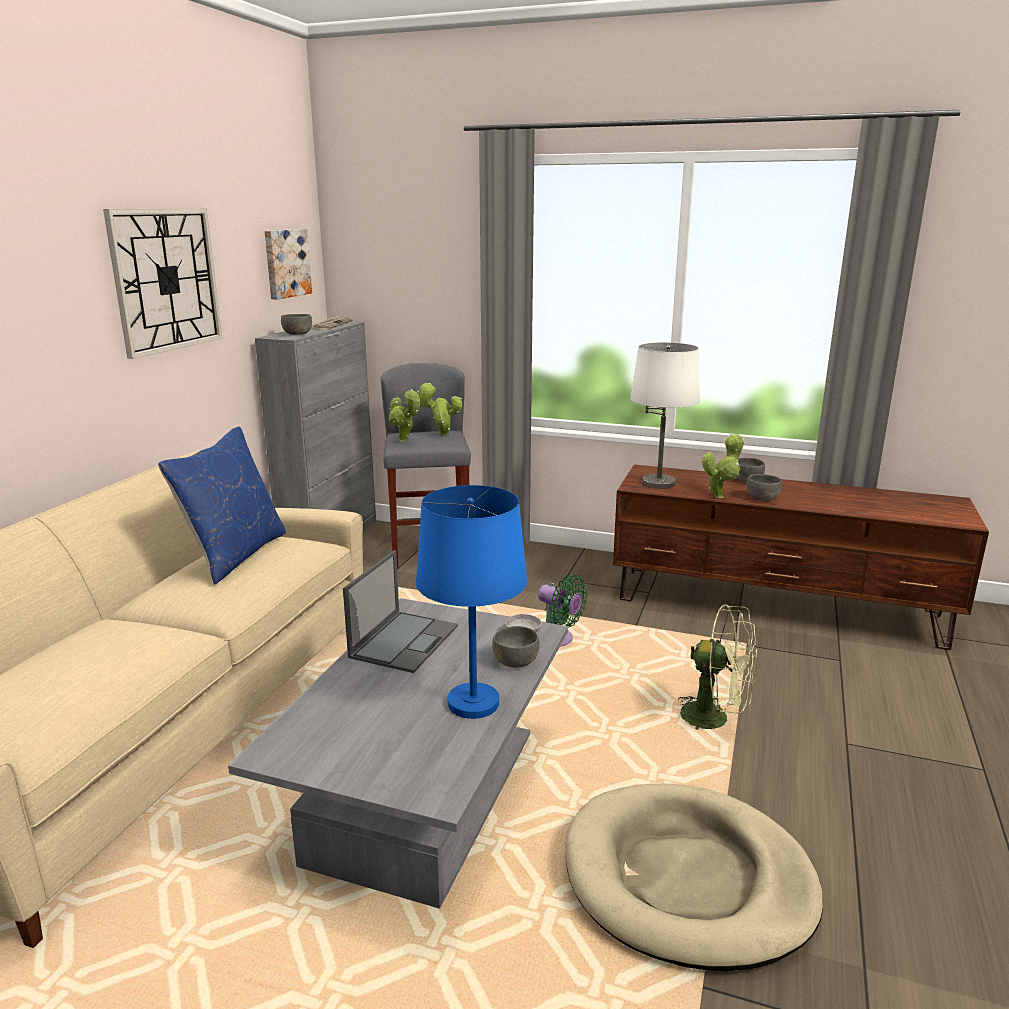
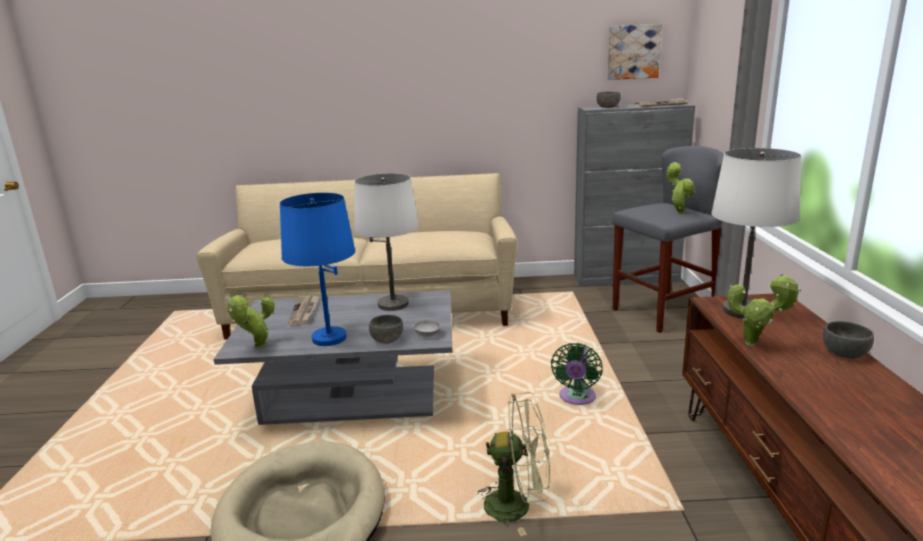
camera: 70 degrees right, 0 degrees up
(166, 280) = (497, 60): wall clock -> none
(234, 555) = (435, 233): blue pillow -> none
(349, 715) = (304, 311): none -> newspaper
(404, 441) = (641, 207): potted plant -> potted plant (257, 347)
(404, 641) = (393, 304): laptop -> white table lamp
(715, 718) = (517, 505): green fan -> green fan turned 90 degrees counterclockwise
(761, 498) = (789, 367): grey bowl -> none

